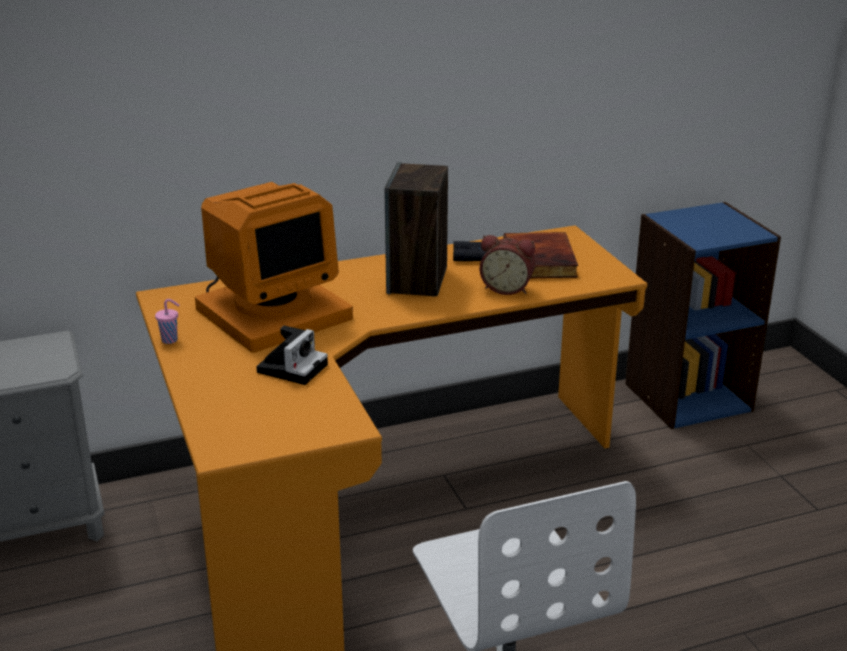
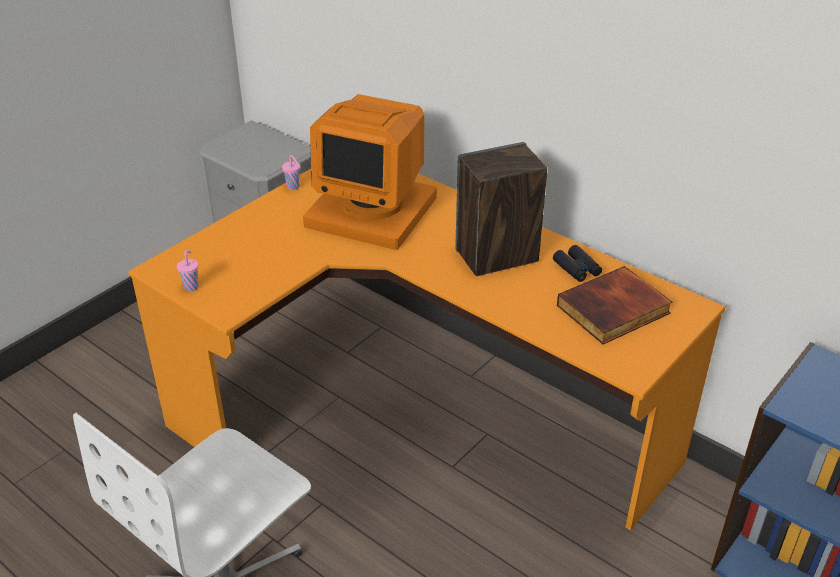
camera: 60 degrees right, 10 degrees up
(280, 438) = (191, 286): none -> pink cup
(293, 367) = (296, 252): camera -> none
(507, 288) = (533, 309): alarm clock -> none

